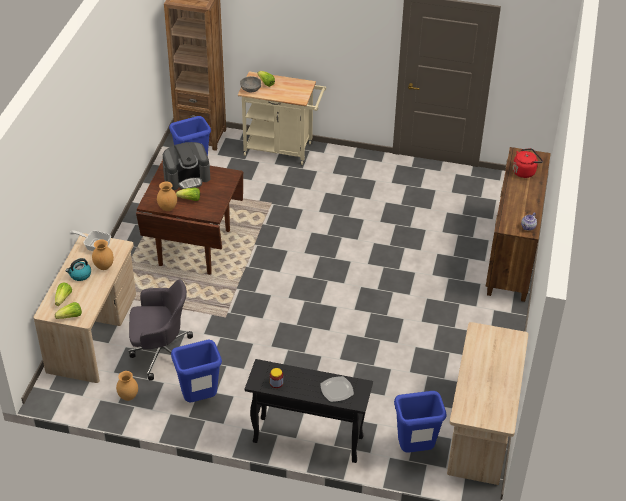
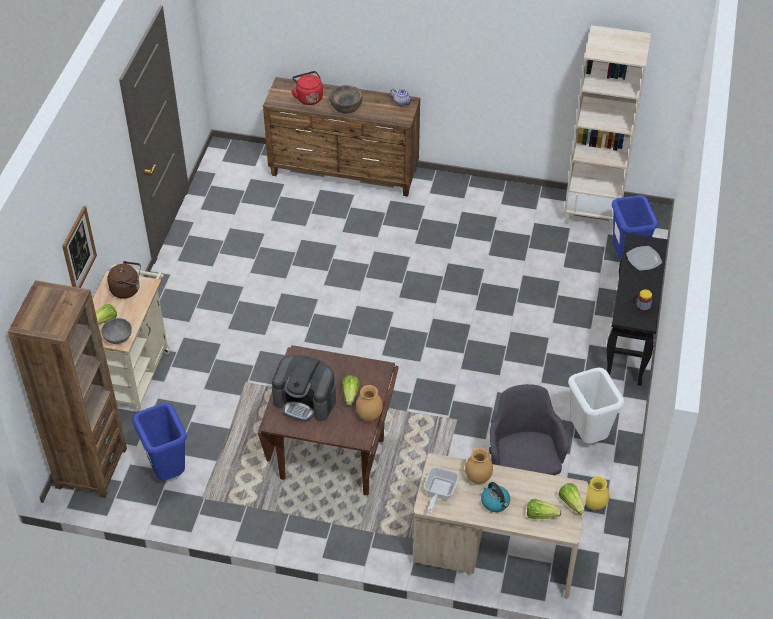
camera: 90 degrees left, 5 degrees up
(128, 397) = (594, 505): brown vase -> yellow vase
(187, 177) = (305, 400): coffee machine -> coffee machine turned 135 degrees clockwise
(199, 399) = (588, 436): blue trash can -> white trash can
(288, 34) = (78, 250): none -> picture
(296, 91) = (127, 289): none -> brown kettle
(481, 429) = (593, 212): beige desk -> beige bookcase
(517, 193) = (346, 106): none -> brown bowl

